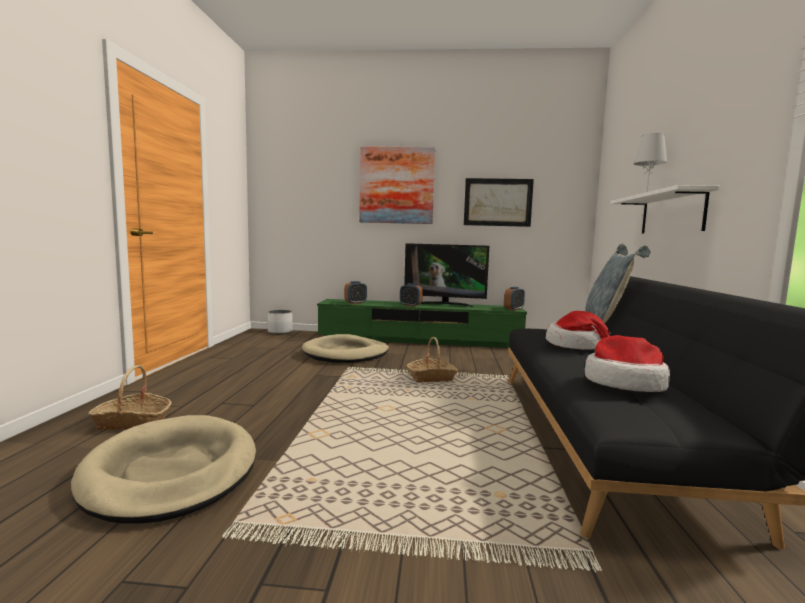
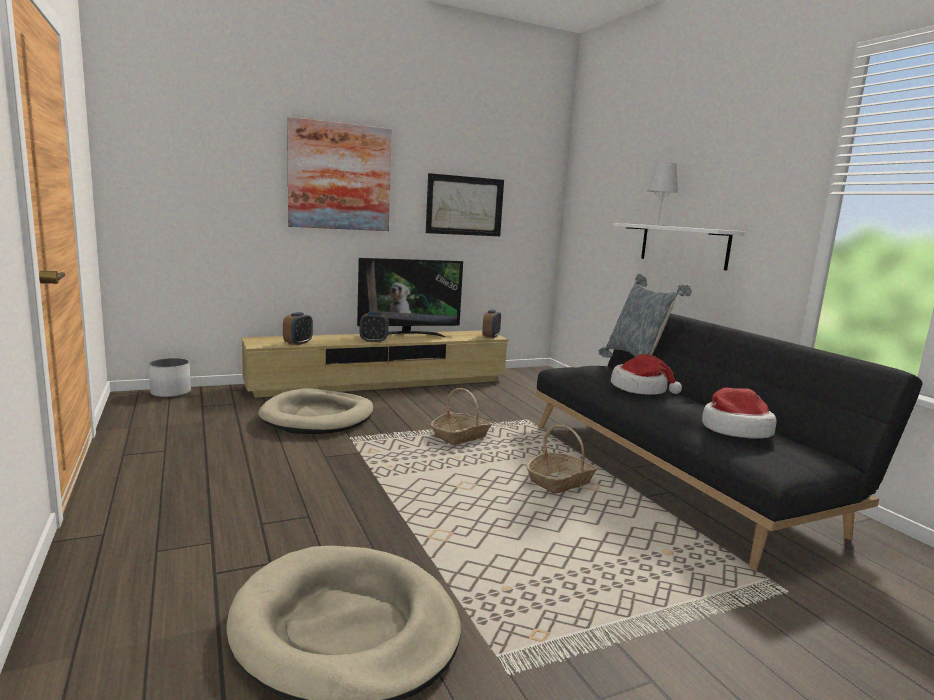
camera: 30 degrees left, 5 degrees up
(133, 422) = (176, 582): basket -> basket (560, 481)
(419, 340) = (380, 383): green tv stand -> beige tv stand

